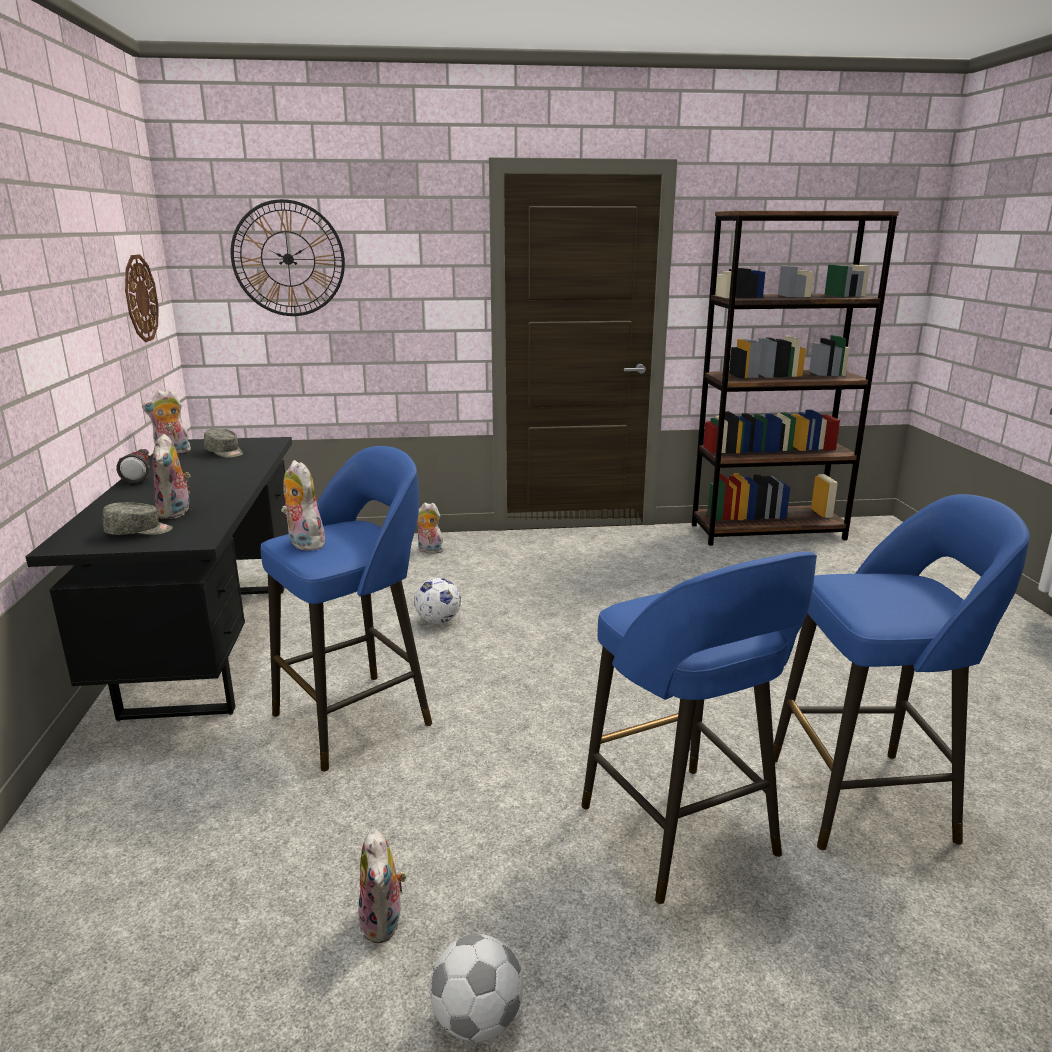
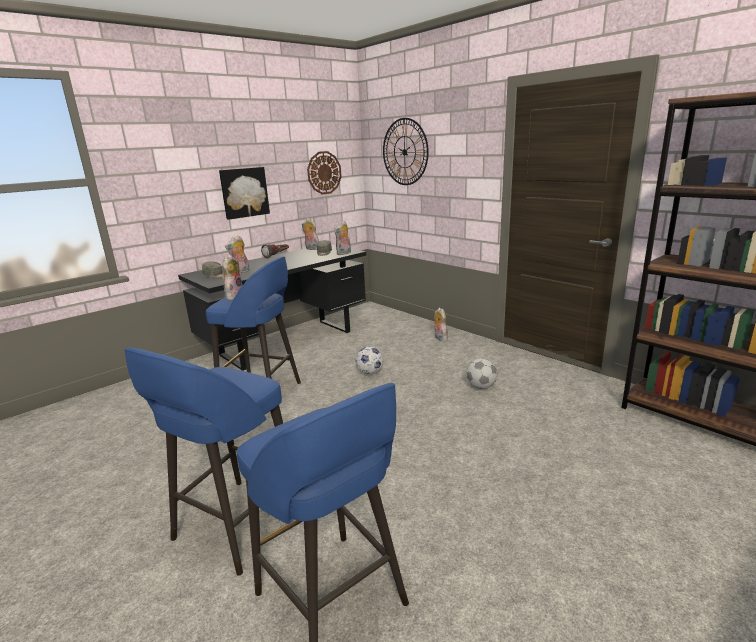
camera: 55 degrees right, 0 degrees up
(66, 345) = (244, 192): none -> picture
(384, 923) = (127, 465): plush toy -> plush toy (344, 253)
(477, 1019) = (76, 514): football -> football (481, 386)

